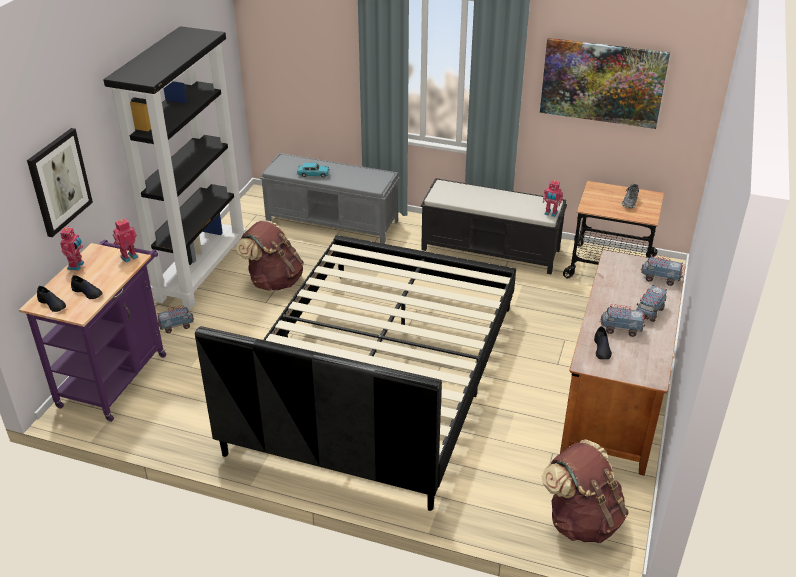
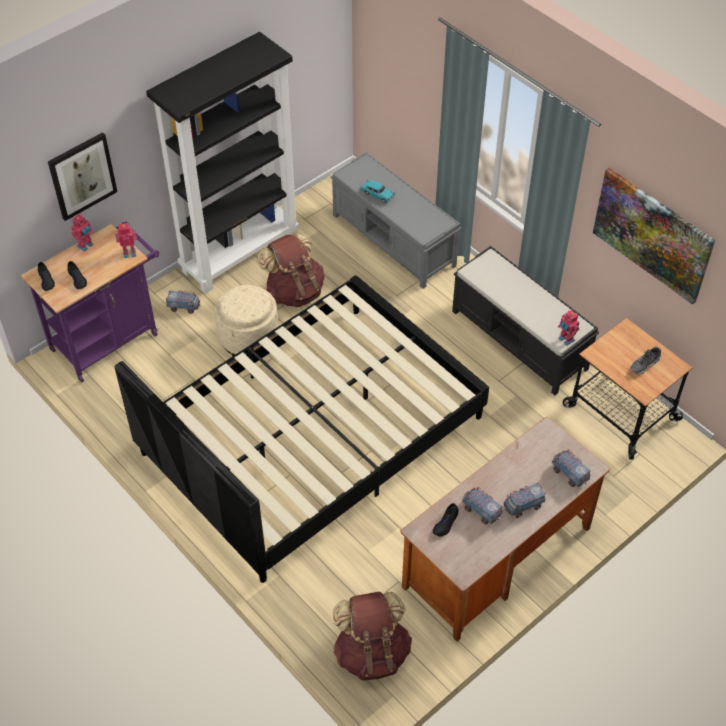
camera: 30 degrees right, 15 degrees up
(258, 327) = (249, 337): none -> beige ottoman

